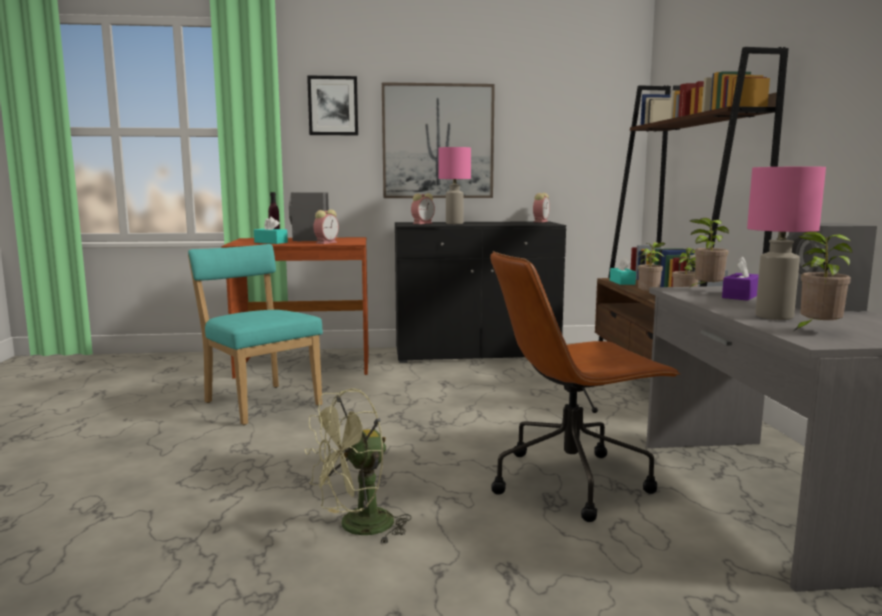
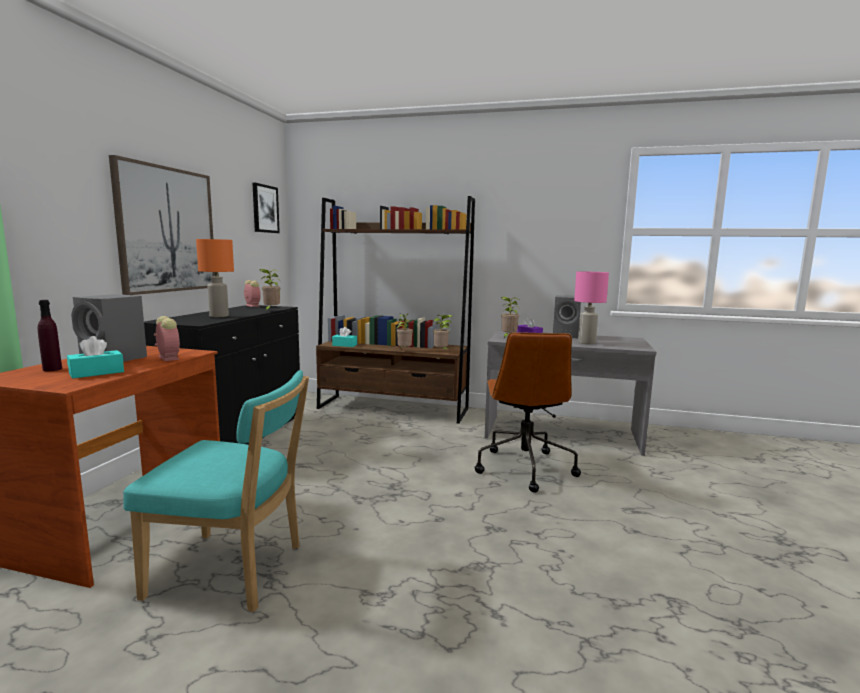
camera: 70 degrees left, 0 degrees up
(259, 402) = (233, 572): turquoise chair -> turquoise chair turned 150 degrees counterclockwise
(333, 106) = (53, 175): picture -> picture (265, 209)
(357, 528) = (574, 551): green fan -> none
(423, 223) = (188, 319): alarm clock -> none
(454, 223) = (218, 316): pink table lamp -> orange table lamp
(816, 331) = (620, 345): potted plant -> potted plant (271, 310)

